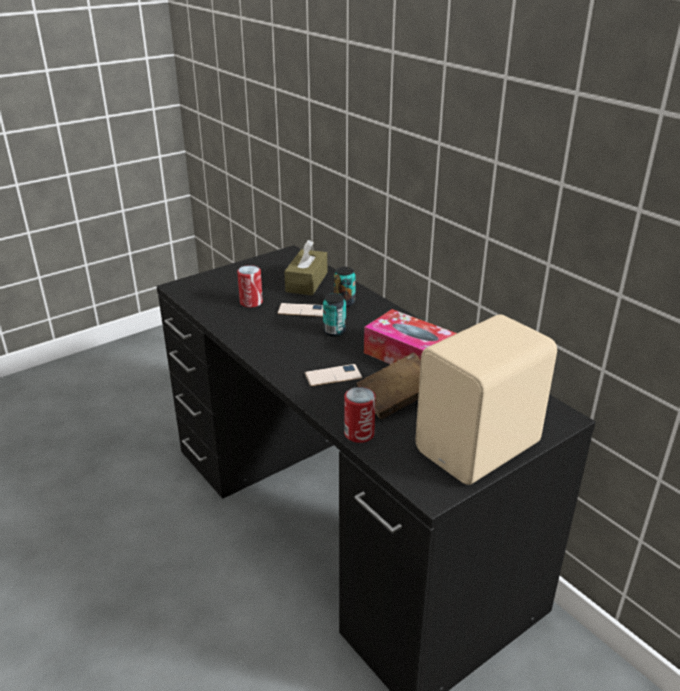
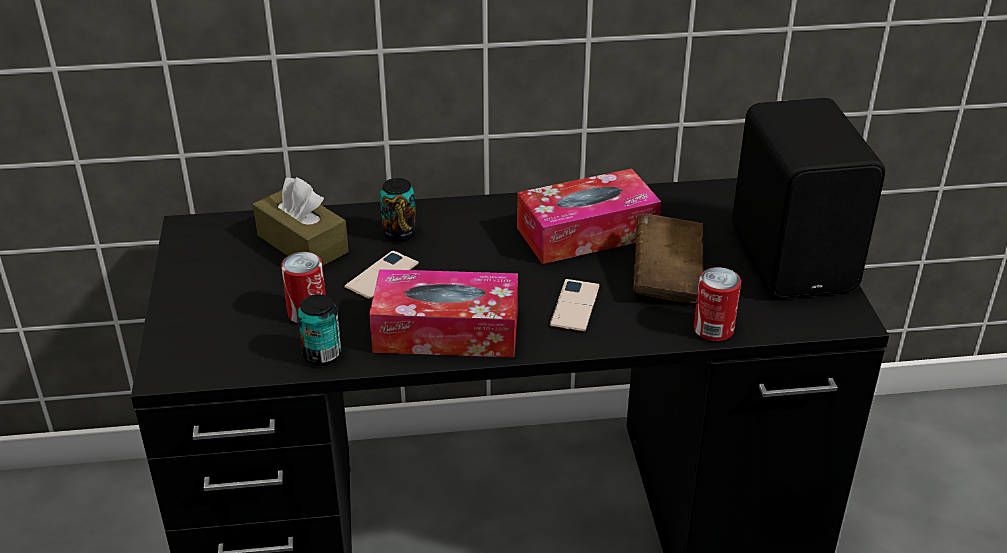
camera: 60 degrees left, 5 degrees up
(271, 343) = (446, 331): none -> tissue box
(334, 331) = (467, 268): can -> can (322, 355)
(481, 448) = (794, 258): beige speaker -> black speaker

